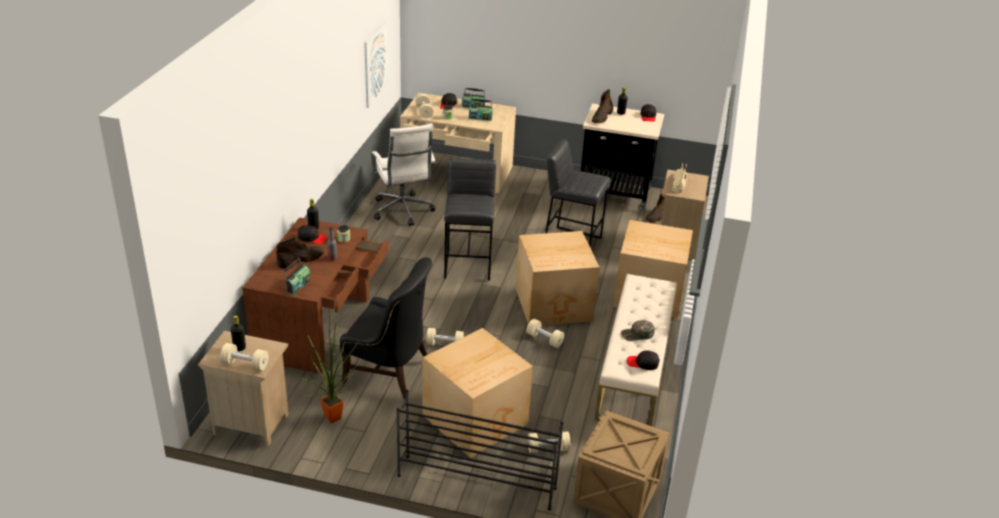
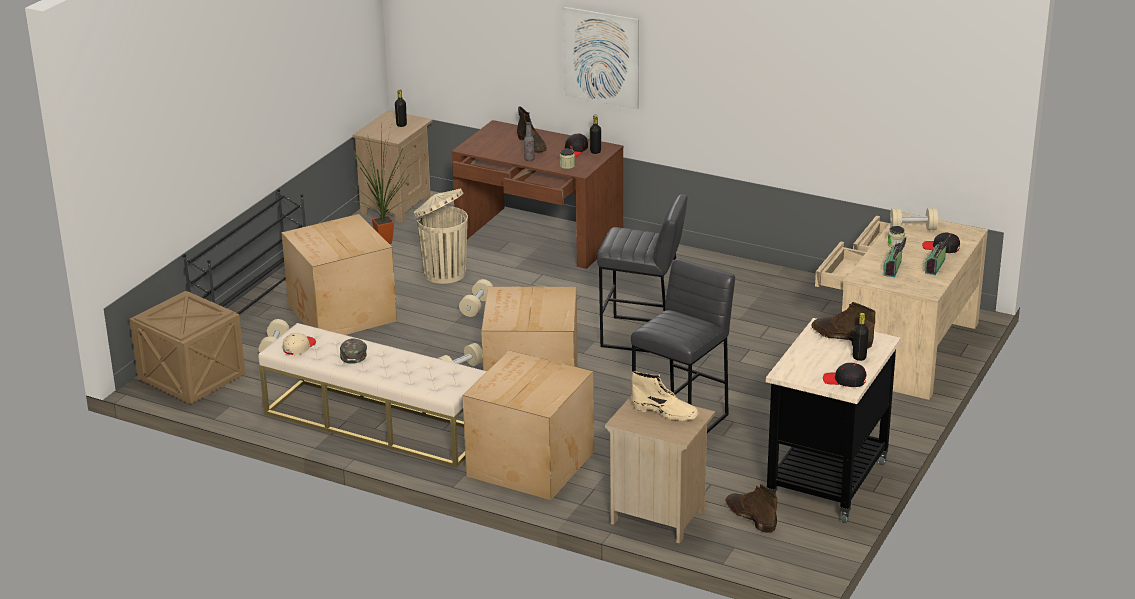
camera: 105 degrees right, 5 degrees down
(245, 364) = (375, 127): beige dumbbell -> none
(297, 285) = (484, 143): radio -> none
(375, 64) = (897, 117): picture -> picture (601, 57)
(389, 371) = (443, 273): black chair -> beige trash can
(403, 212) = (787, 300): white office chair -> none
(643, 363) = (299, 347): black cap -> beige cap

